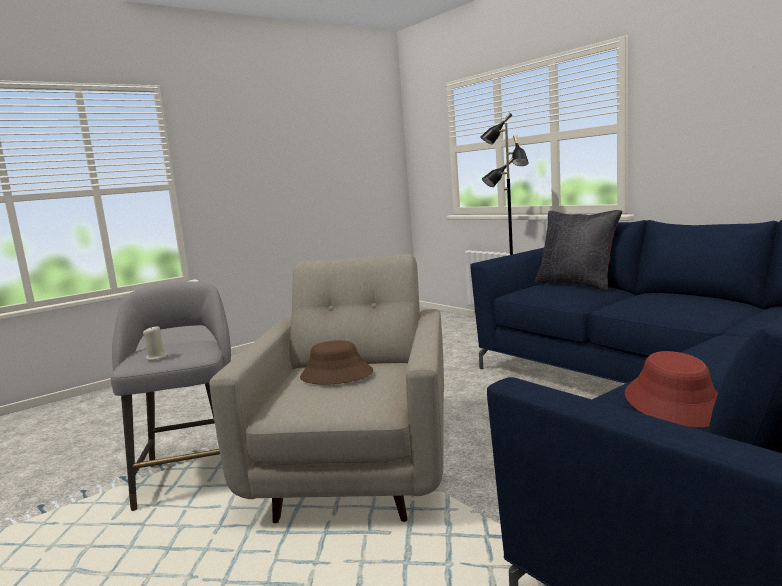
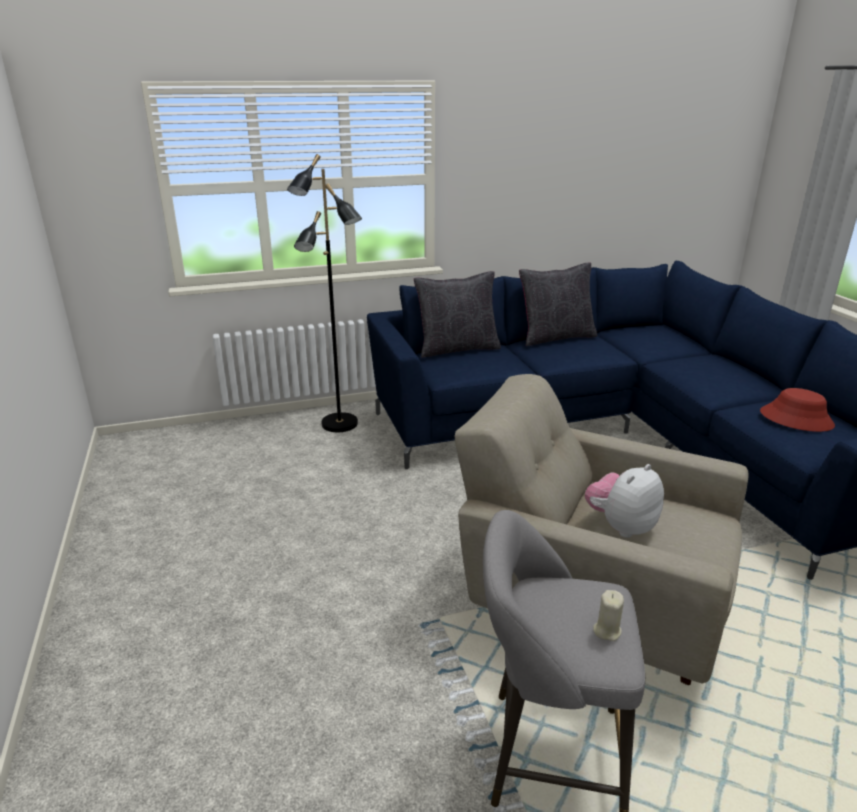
camera: 70 degrees left, 15 degrees up
(336, 375) = (621, 526): brown hat -> plush toy
(687, 296) = (556, 337): none -> black pillow

